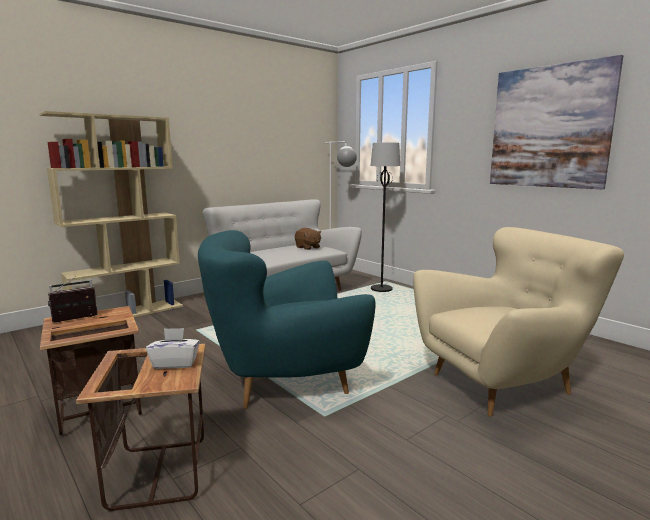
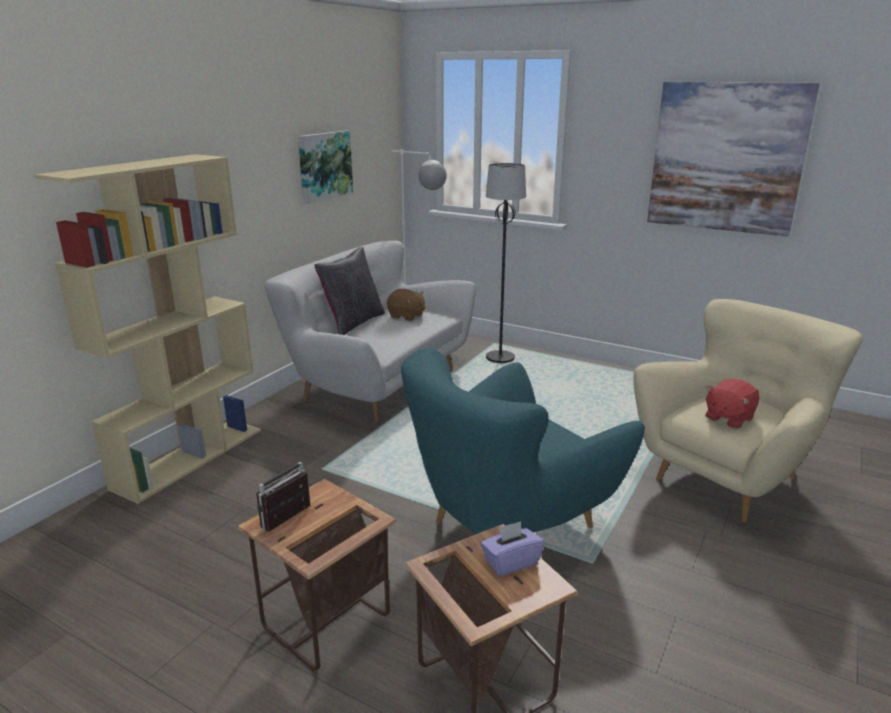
camera: 20 degrees left, 10 degrees up
(175, 363) = (510, 562): white tissue box -> purple tissue box
(266, 144) = (324, 166): none -> picture
(270, 248) = (353, 323): none -> black pillow
(487, 319) = (728, 418): none -> red plush toy

